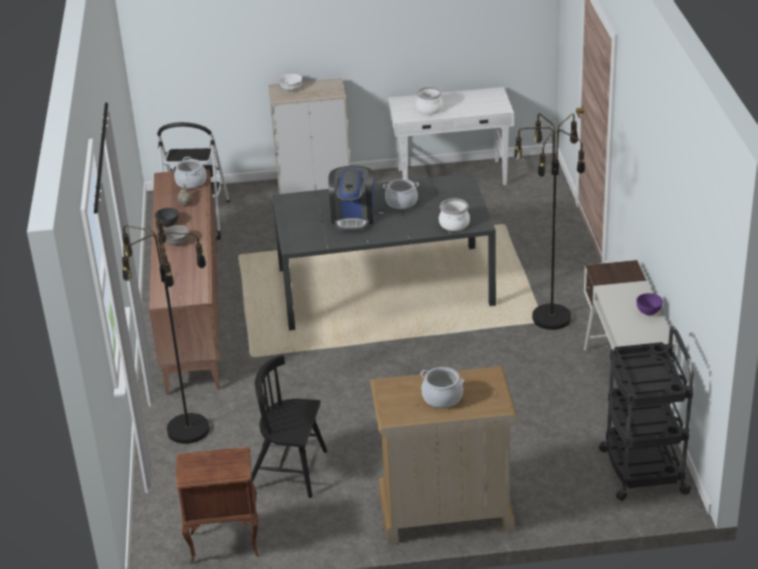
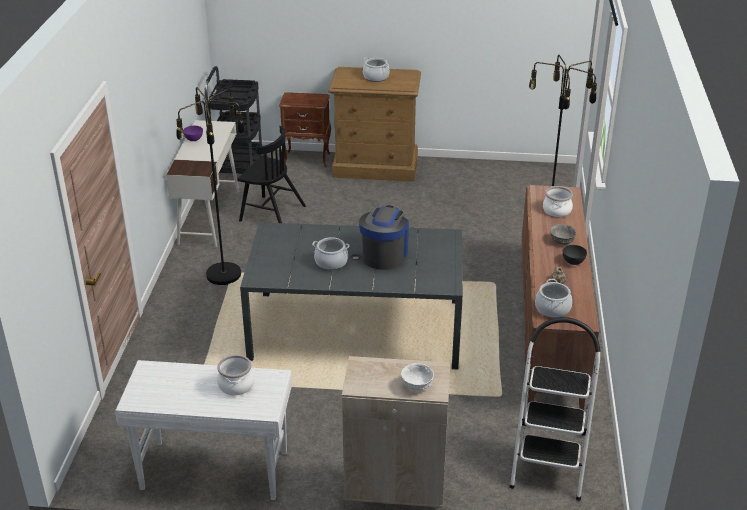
camera: 170 degrees left, 0 degrees up
(224, 545) = (519, 169): brown nightstand -> brown nightstand (307, 159)
(292, 471) = (471, 200): black chair -> black chair (269, 212)
(454, 224) = (293, 232): cooking pot -> cooking pot (557, 210)

